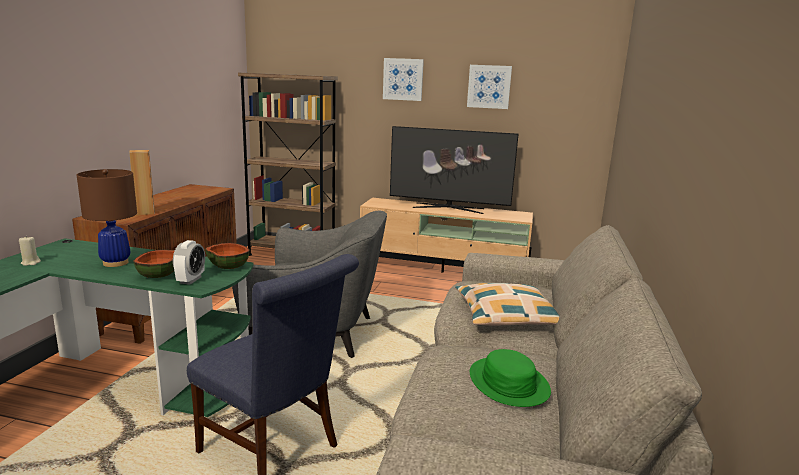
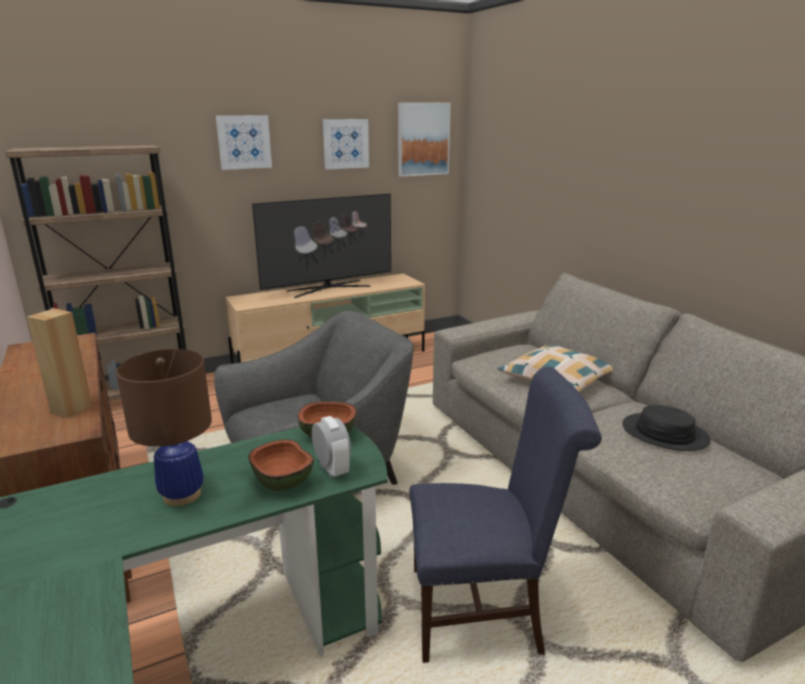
camera: 40 degrees left, 5 degrees up
(30, 263) = (45, 559): beige candle -> none
(508, 383) = (664, 434): green hat -> black hat
(570, 88) = (423, 139): none -> picture

